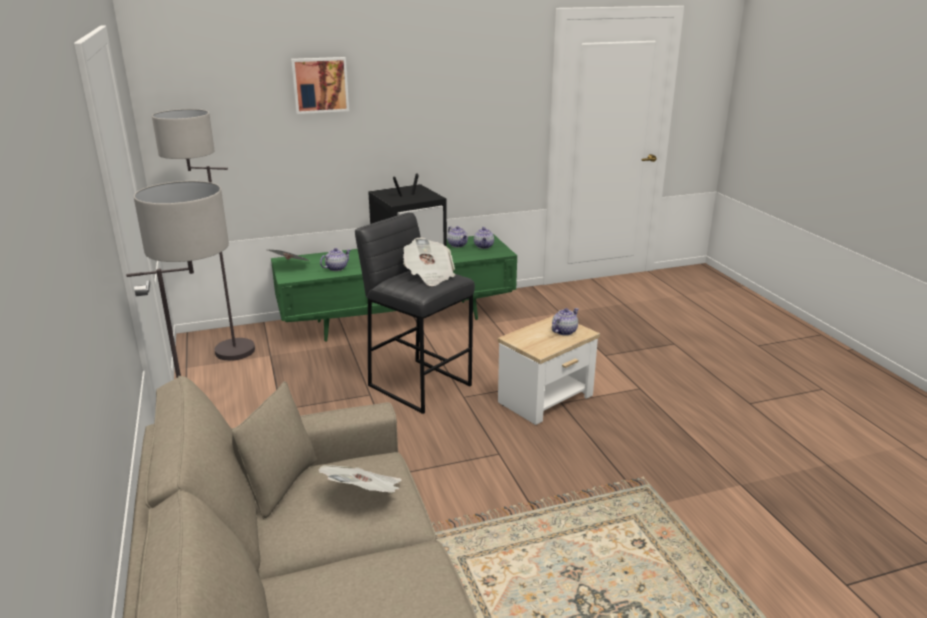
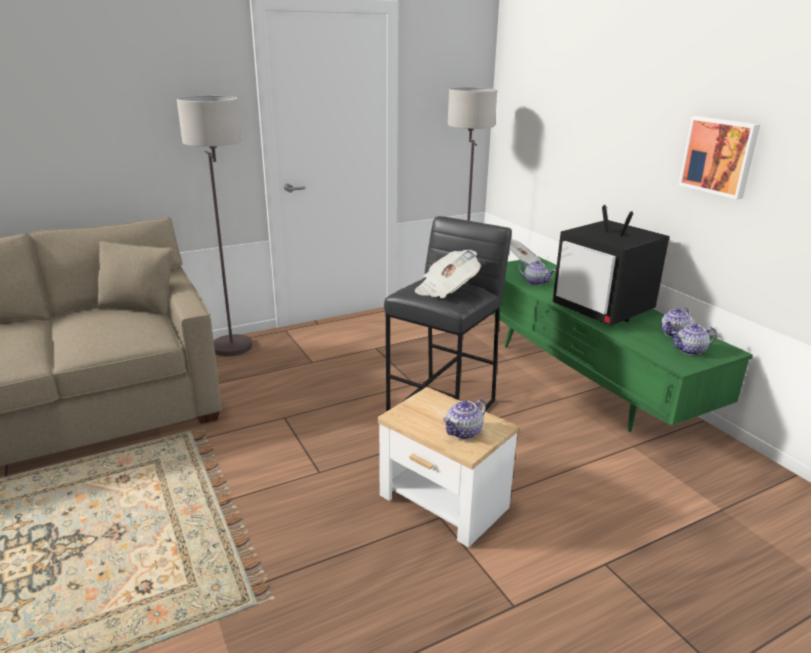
camera: 80 degrees right, 0 degrees up
(320, 85) = (609, 85): picture -> picture (719, 156)
(365, 496) = (106, 334): newspaper -> none
(564, 331) = (464, 432): teapot -> teapot turned 105 degrees clockwise

